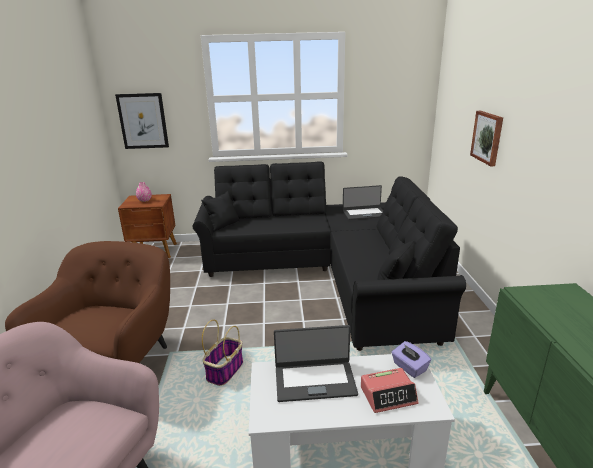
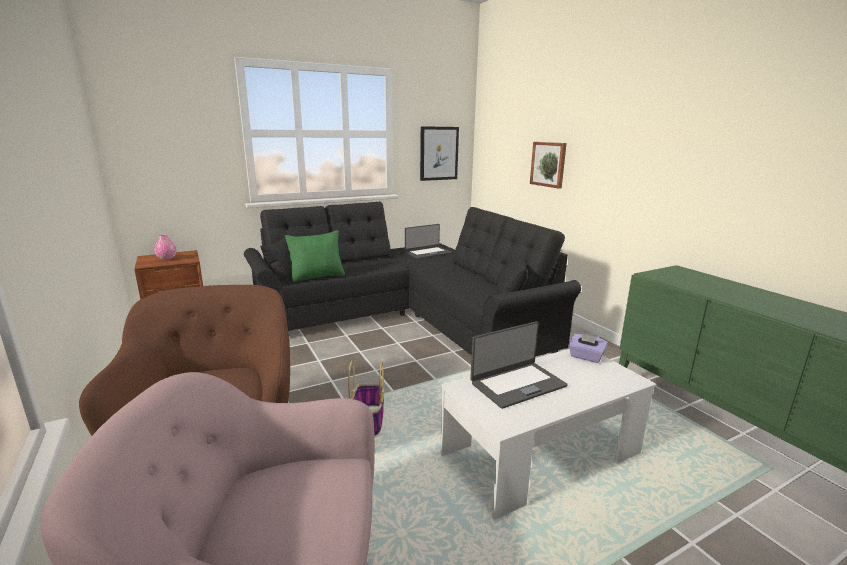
camera: 25 degrees left, 5 degrees down
(143, 121) = (157, 158): picture -> picture (438, 153)
(247, 229) = (317, 276): none -> green pillow
(388, 395) = (591, 380): alarm clock -> none

